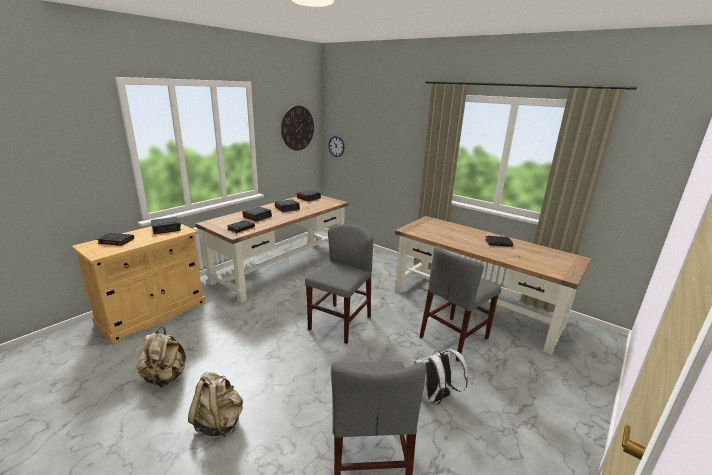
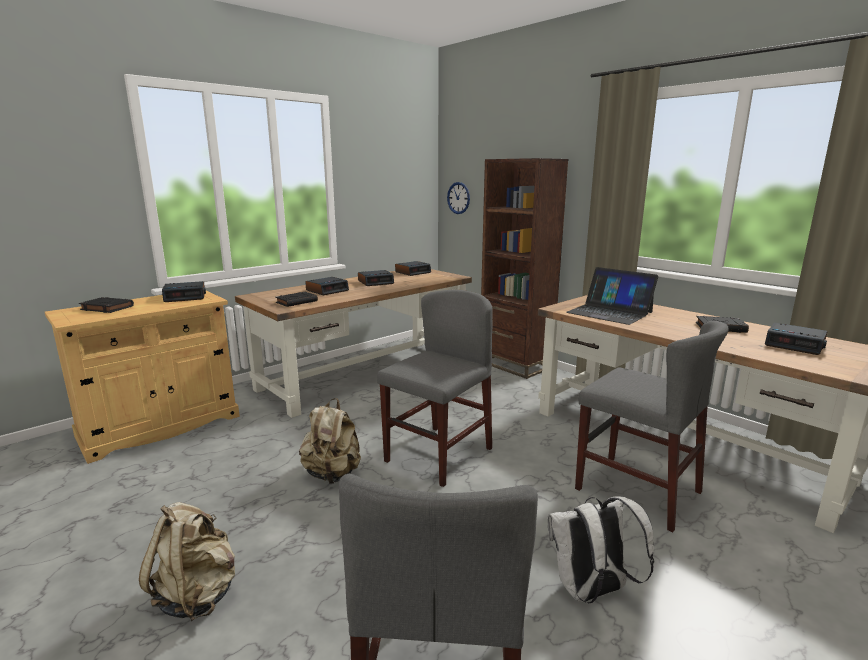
camera: 10 degrees right, 5 degrees down
(165, 377) = (141, 516): beige backpack -> beige backpack (333, 474)
(297, 128) = (400, 170): wall clock -> none
(376, 256) = (515, 364): none -> brown bookcase
(437, 232) = (609, 312): none -> laptop
(454, 337) = (637, 490): grey chair -> grey chair turned 105 degrees counterclockwise
(536, 255) = (795, 345): none -> alarm clock

